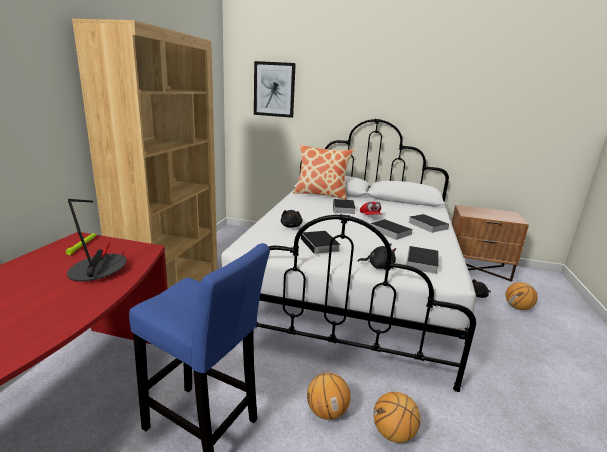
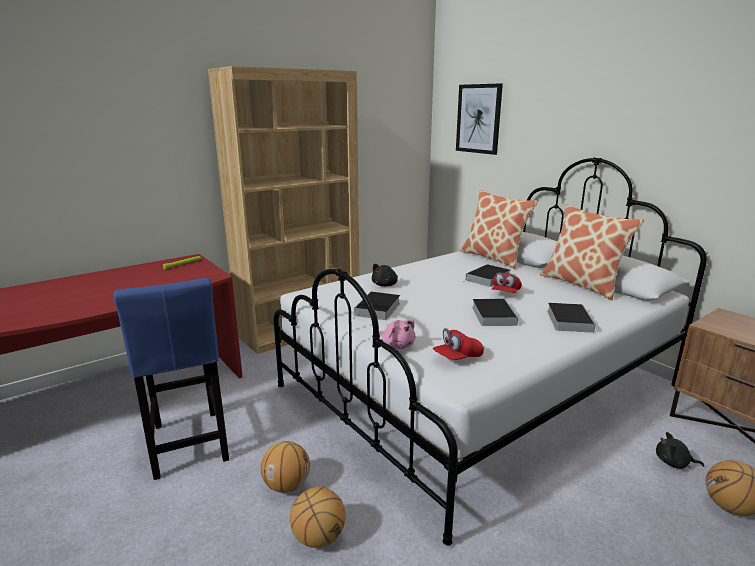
camera: 40 degrees right, 0 degrees up
(98, 269) = (161, 283): table lamp -> none
(378, 266) = (397, 345): black plush toy -> pink plush toy
(394, 203) = (582, 284): none -> pillow
(422, 263) = (457, 358): book -> red cap

